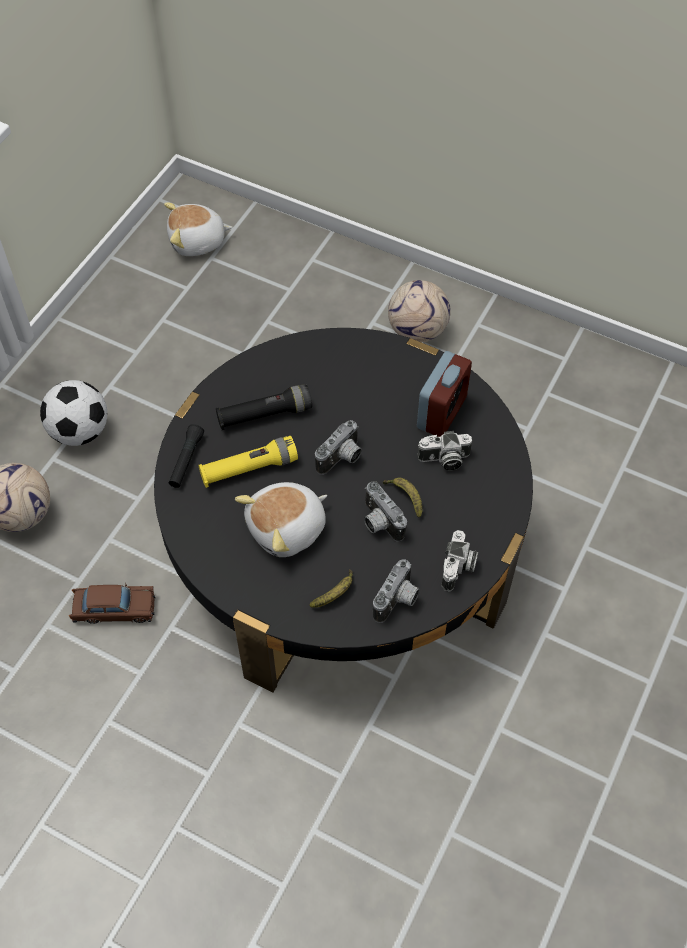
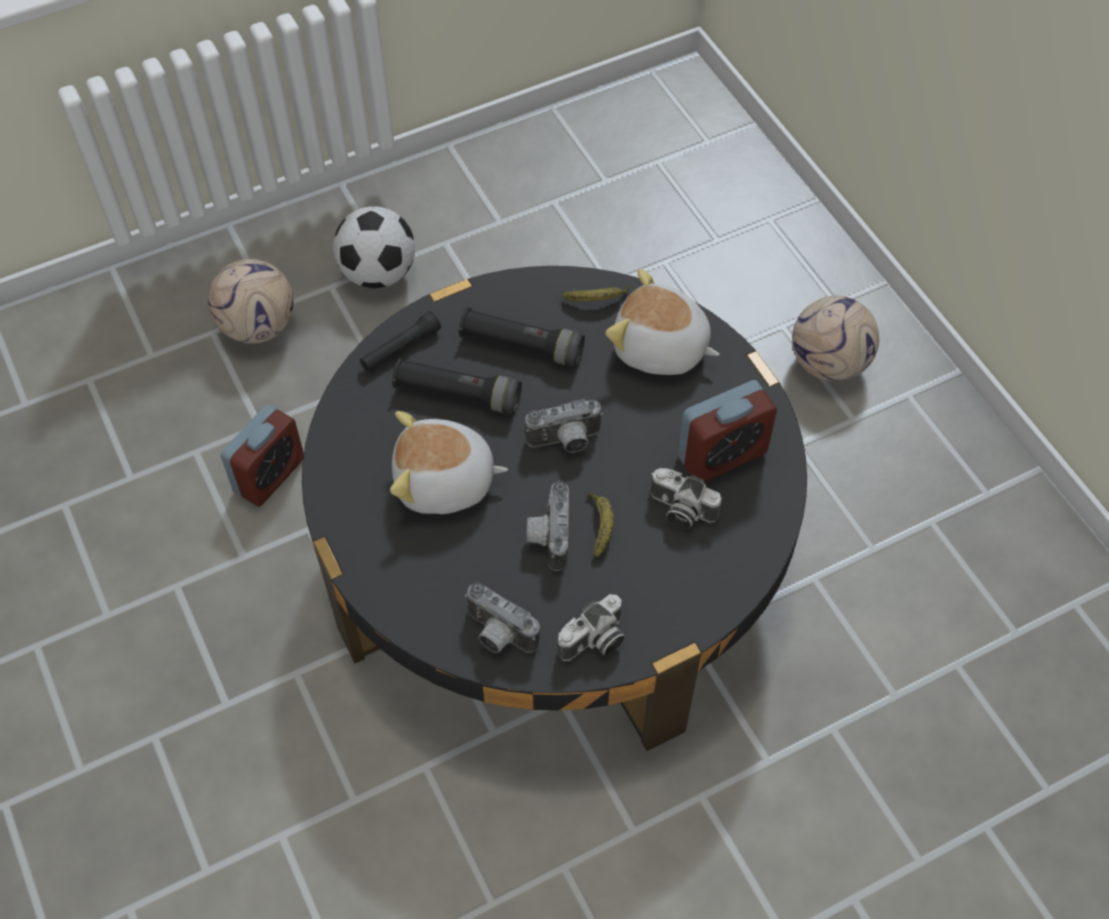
camera: 35 degrees right, 0 degrees up
(114, 608) = (269, 475): brown toy car -> alarm clock
(197, 242) = (656, 136): plush toy -> plush toy (660, 349)
(249, 468) = (458, 394): yellow flashlight -> black flashlight
(335, 593) = (437, 583): banana -> banana (597, 300)
(398, 601) = (497, 635): camera -> camera turned 60 degrees clockwise

